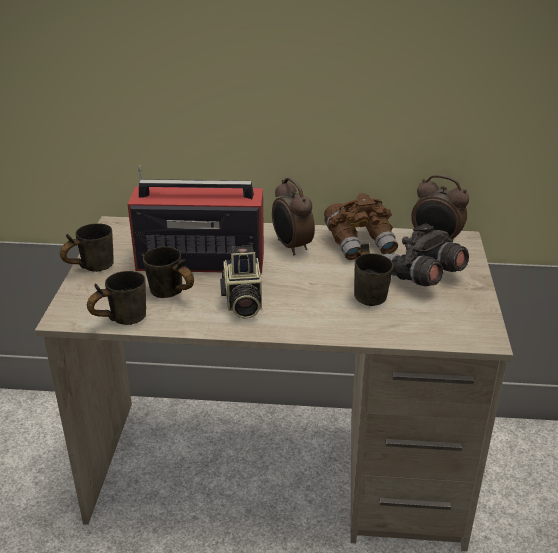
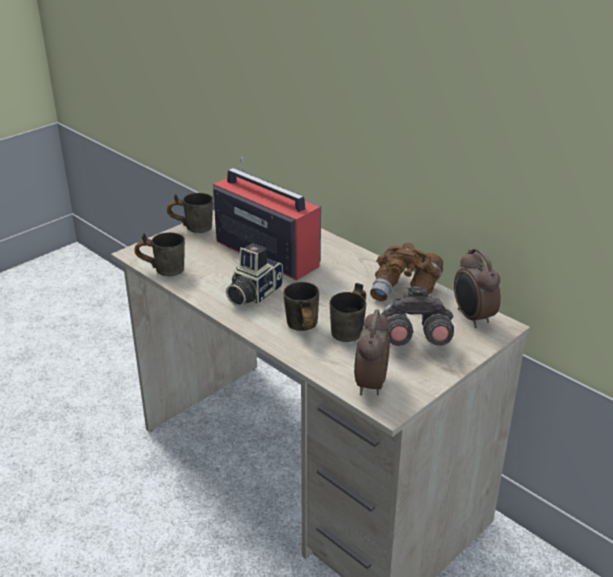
camera: 40 degrees right, 0 degrees up
(169, 296) = (213, 268): grey mug -> grey mug (299, 329)
(291, 247) = (347, 271): alarm clock -> alarm clock (369, 384)

